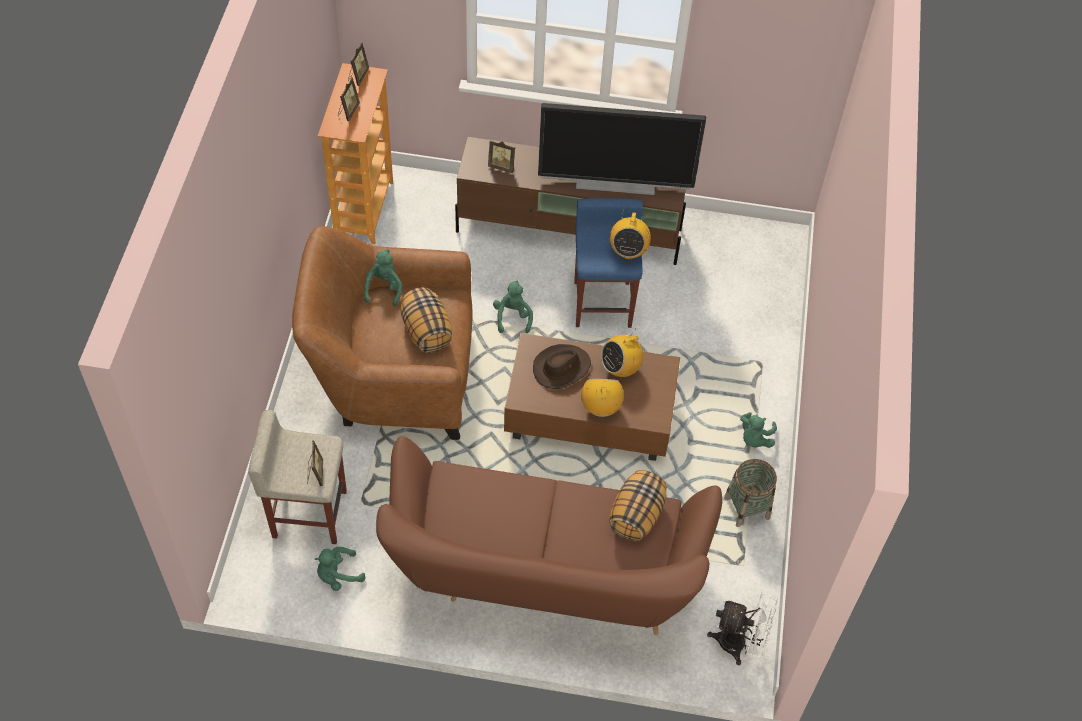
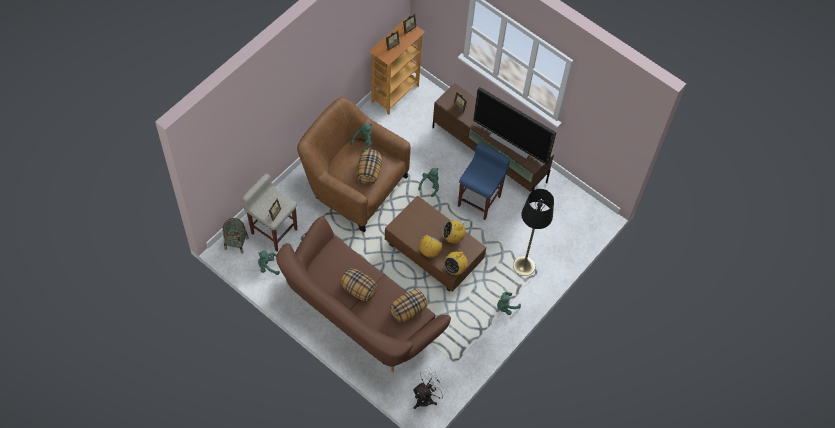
camera: 30 degrees right, 5 degrees up
(534, 526) = (358, 289): none -> pillow
(561, 368) = (425, 222): brown hat -> none
(628, 251) = (491, 181): radio -> radio (455, 268)
(736, 365) = (524, 266): none -> black floor lamp
(739, 644) = (427, 397): white fan -> white fan turned 90 degrees counterclockwise
(746, 508) = (477, 337): basket -> basket (236, 243)

